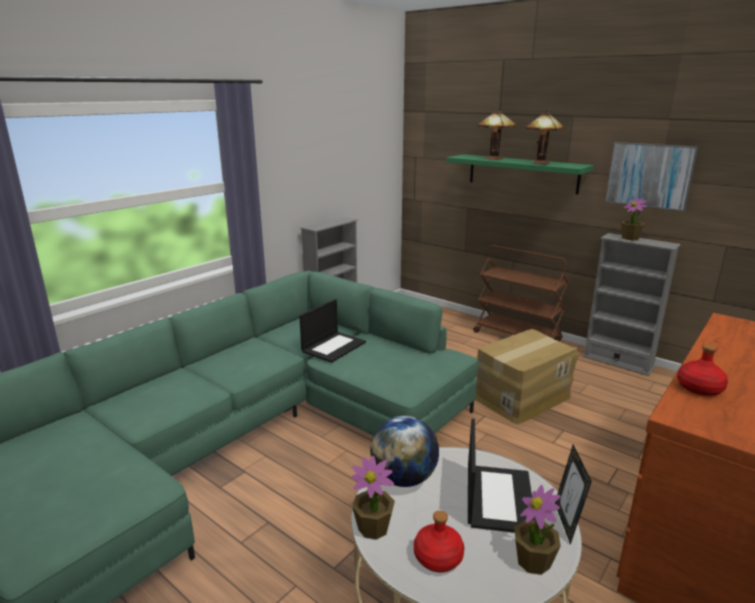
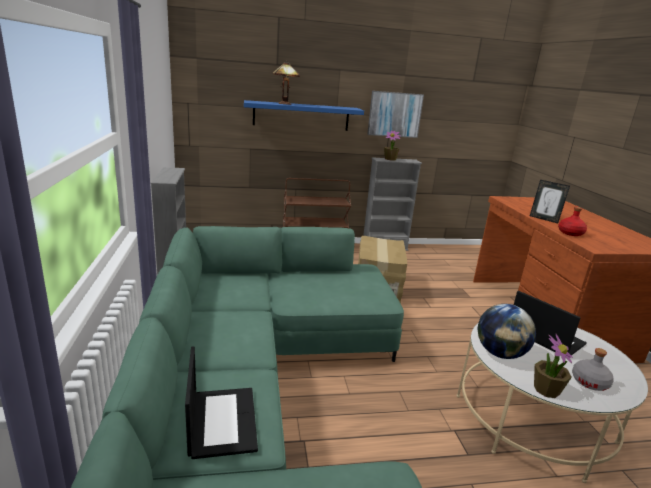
camera: 50 degrees left, 0 degrees up
(333, 346) = (279, 291): laptop -> laptop (221, 420)
(438, 557) = (589, 382): red bottle -> grey bottle
(522, 173) = (301, 116): green shelf -> blue shelf
(533, 561) = (607, 357): potted plant -> none
(540, 163) = (326, 106): table lamp -> none
(566, 523) = (580, 331): picture frame -> picture frame (544, 219)

